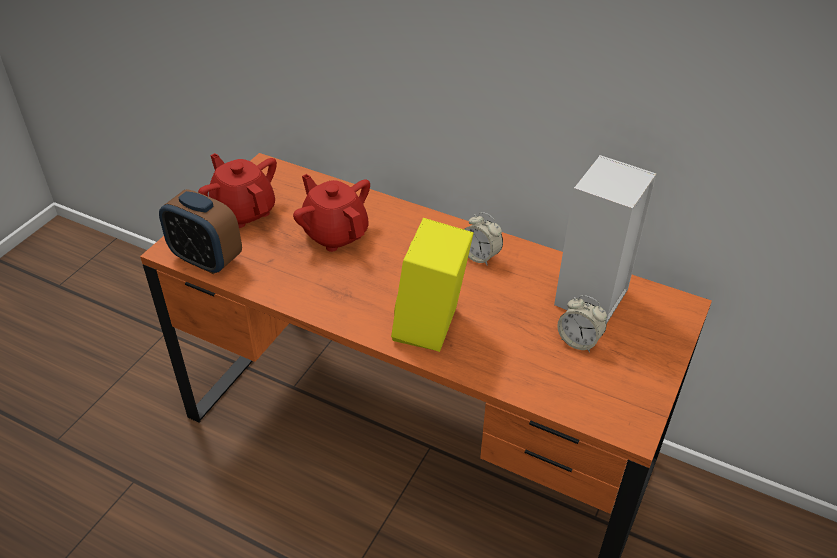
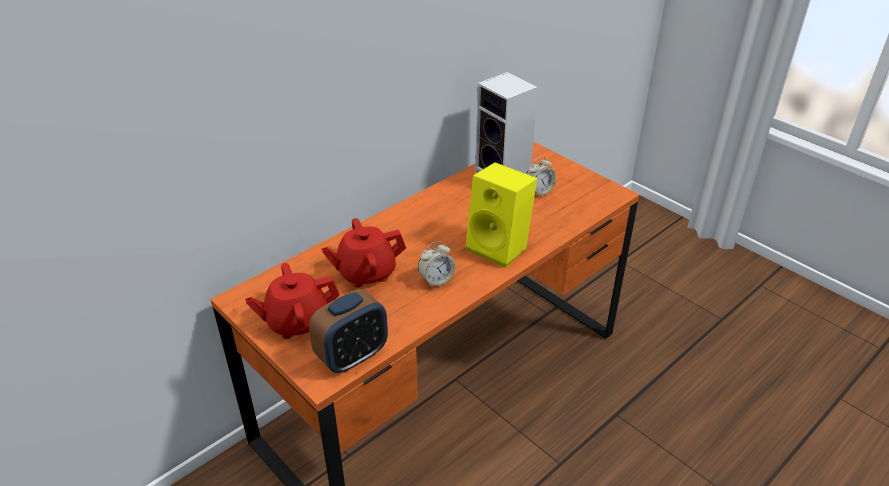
camera: 70 degrees left, 5 degrees down
(480, 256) = (437, 209): alarm clock -> alarm clock (436, 280)

